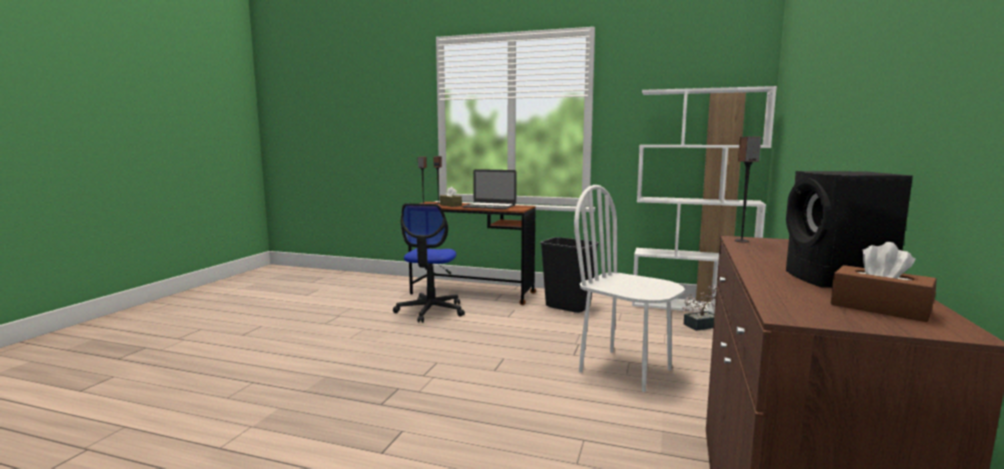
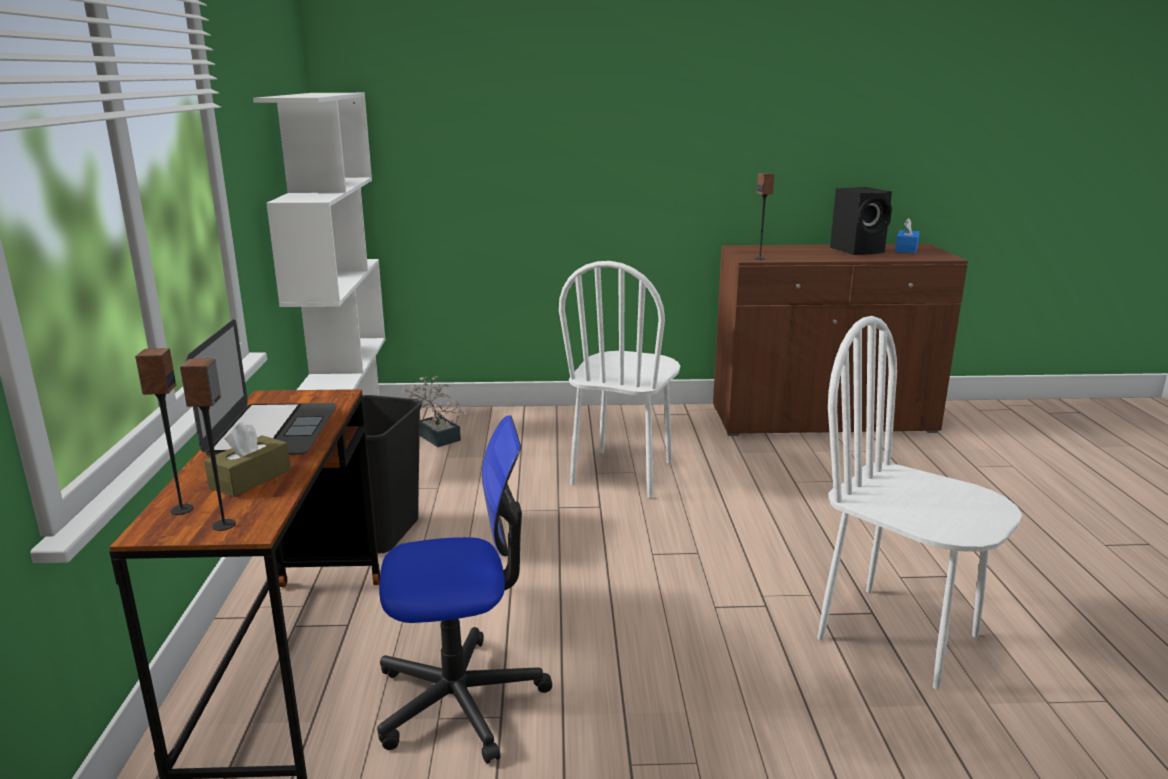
camera: 110 degrees left, 10 degrees up
(353, 404) = (898, 636): none -> white chair
(879, 308) = (906, 249): brown tissue box -> blue tissue box

